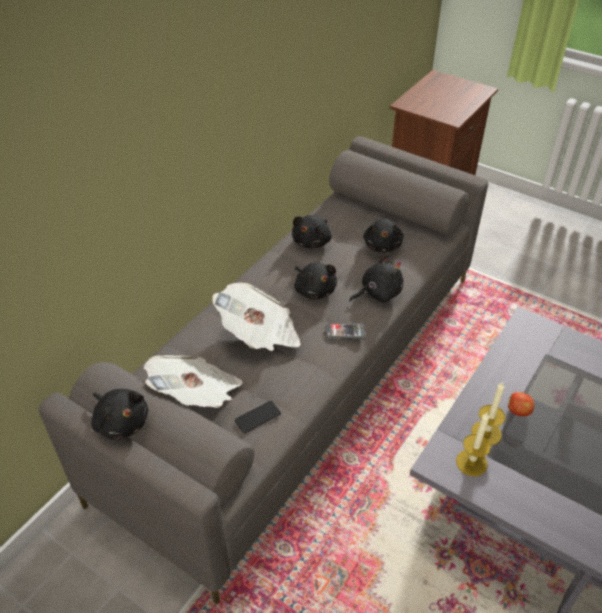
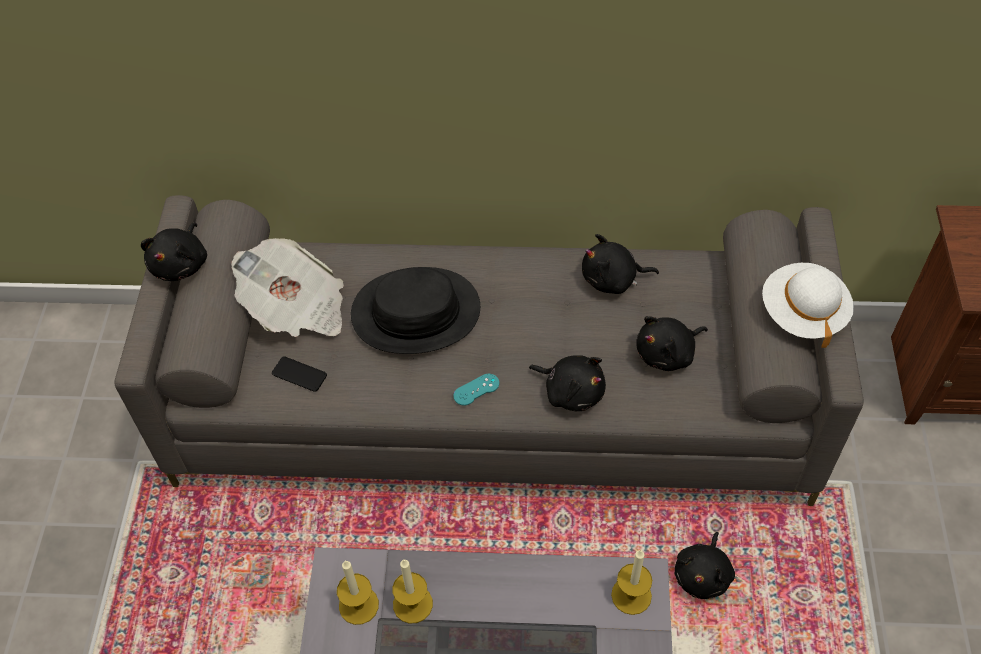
camera: 60 degrees right, 10 degrees up
(260, 334) = (416, 312): newspaper -> black hat
(314, 290) = (526, 325): black plush toy -> black plush toy (703, 575)
(345, 332) = (476, 389): phone -> turquoise game controller
(420, 171) = (802, 313): none -> white hat
(518, 411) = (470, 627): apple -> none
(534, 330) = (631, 595): none -> candle

